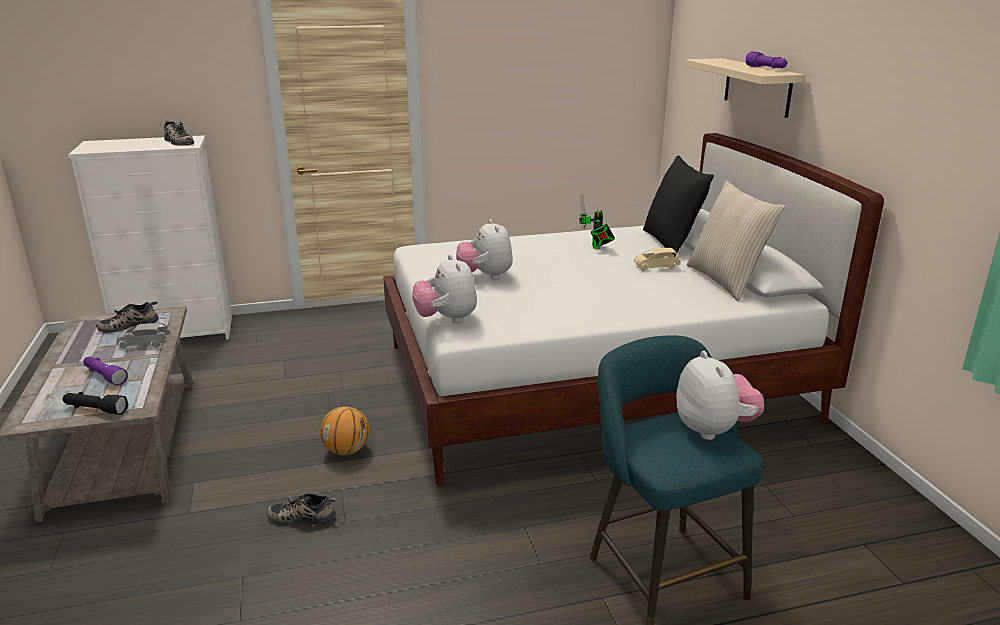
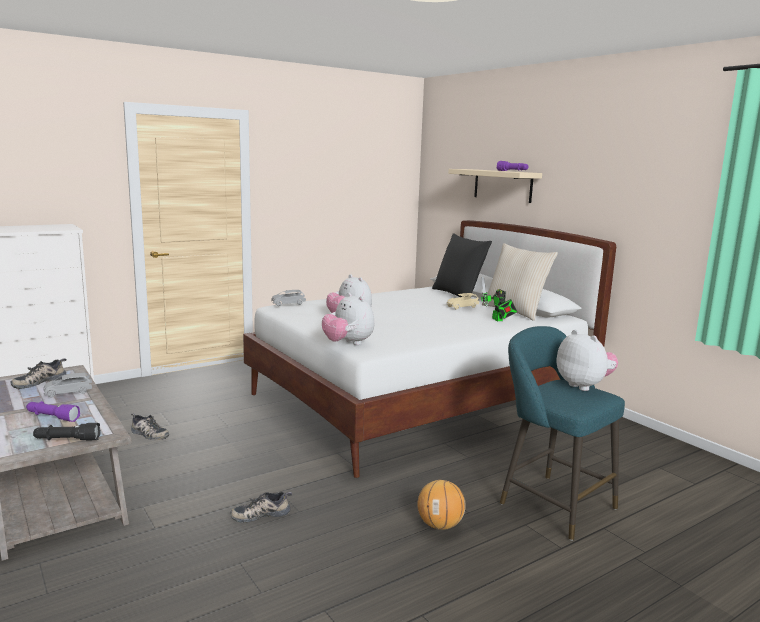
camera: 20 degrees left, 10 degrees down
(177, 142) = (55, 227): shoe -> shoe (148, 434)
(347, 450) = (264, 465): basketball -> basketball (440, 525)
(431, 245) = (288, 304): none -> grey toy car
(596, 247) = (410, 299): toy robot -> toy robot (498, 320)

